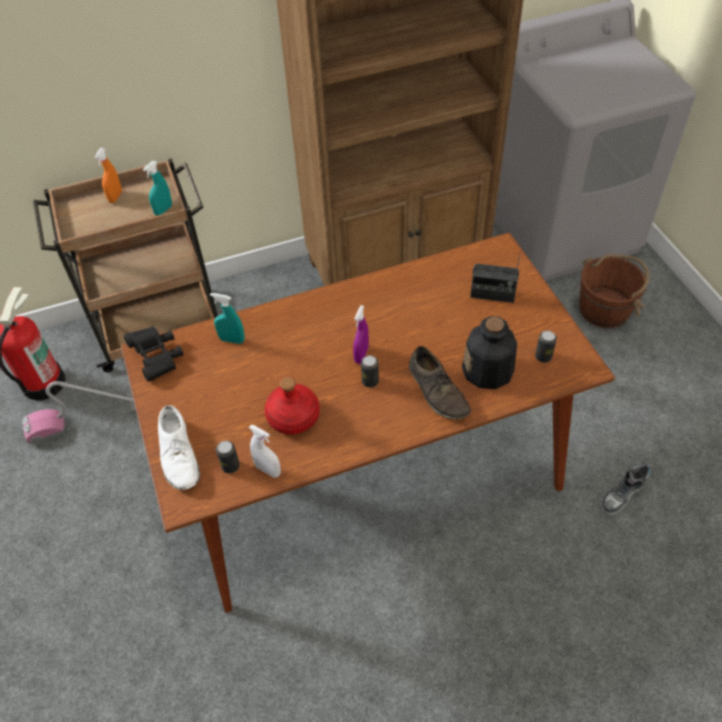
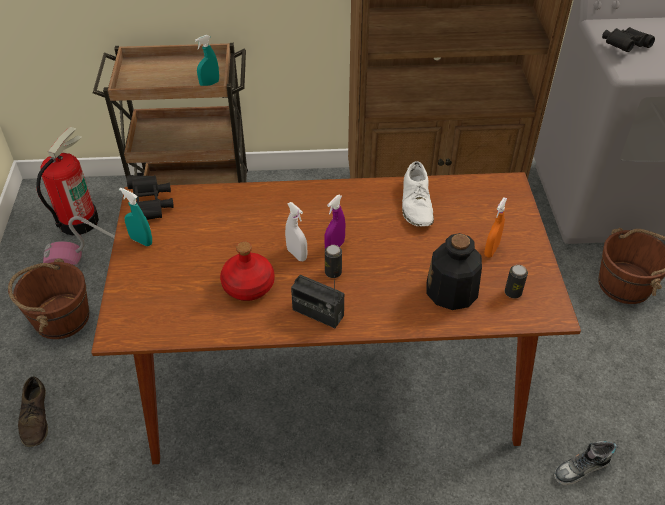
camera: 15 degrees right, 5 degrees down
(68, 492) = (60, 318): none -> brown bucket
(115, 197) = (174, 65): orange spray bottle -> orange spray bottle (491, 250)
(179, 455) = (132, 291): white shoe -> white shoe (416, 204)
(230, 466) = (173, 313): can -> none
(232, 340) = (222, 205): turquoise spray bottle -> turquoise spray bottle (141, 241)
(268, 470) = (205, 325): white spray bottle -> white spray bottle (297, 254)
(438, 391) = (394, 297): brown shoe -> brown shoe (35, 417)
(492, 294) = (484, 224): radio -> radio (318, 313)
(565, 86) = (623, 47): none -> black binoculars

